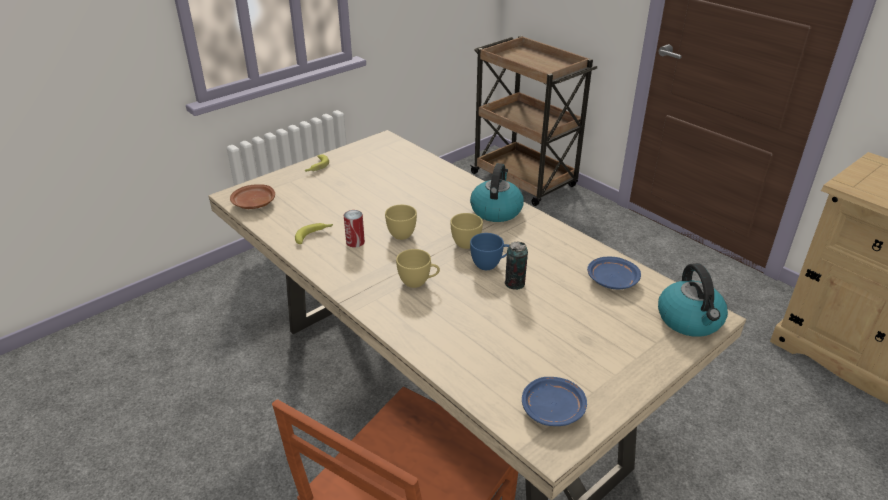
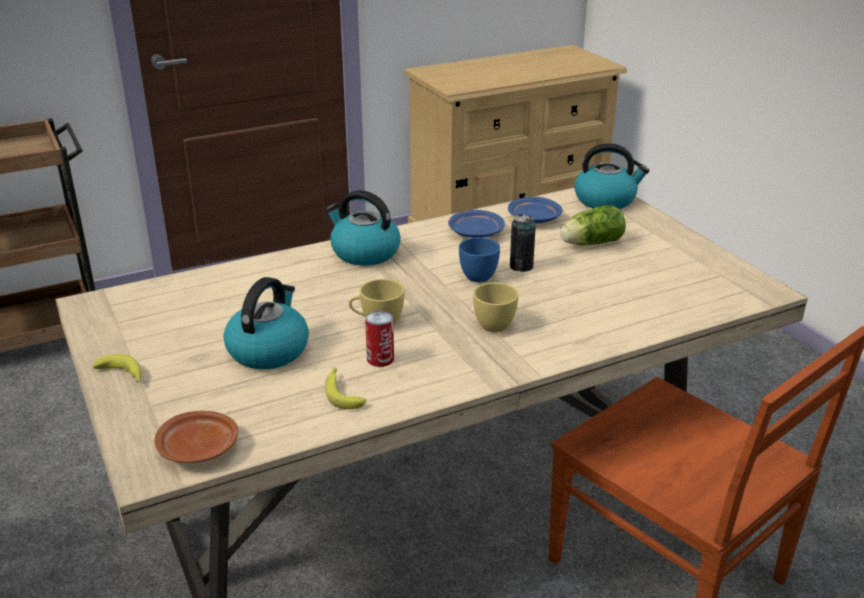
camera: 75 degrees left, 5 degrees down
(354, 202) = (268, 350): none -> kettle
(464, 241) = (423, 282): yellow cup -> none
(553, 409) = (719, 281): blue plate -> blue plate (475, 232)
(583, 317) = (589, 243): none -> lettuce

